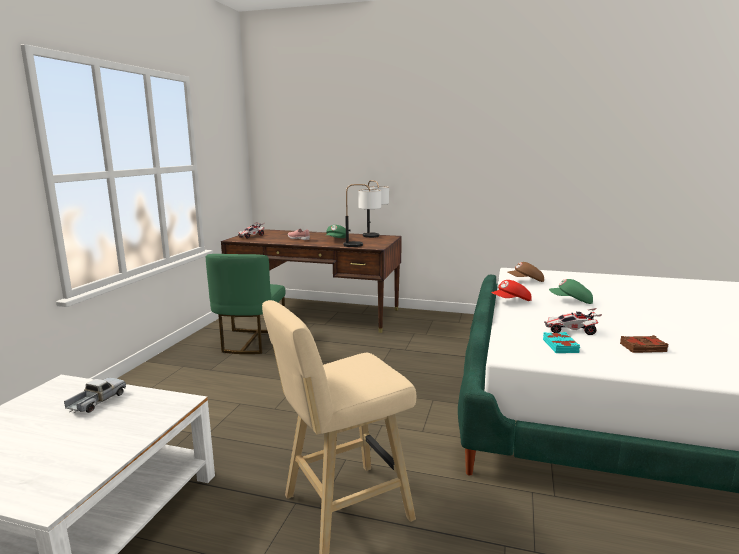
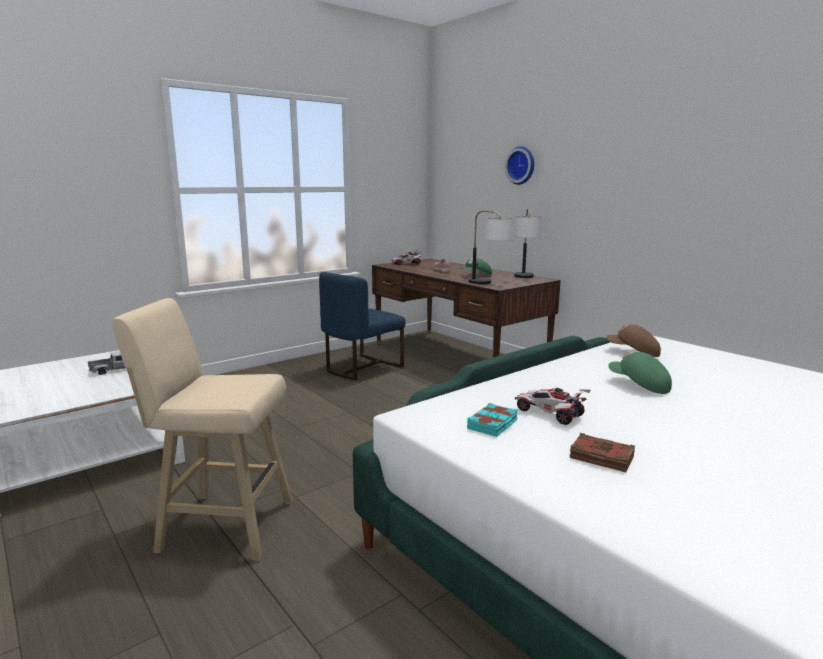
camera: 35 degrees right, 0 degrees up
(250, 341) = (361, 368): green chair -> blue chair
(354, 144) = (521, 165): none -> wall clock
(511, 302) = (554, 369): red cap -> none

